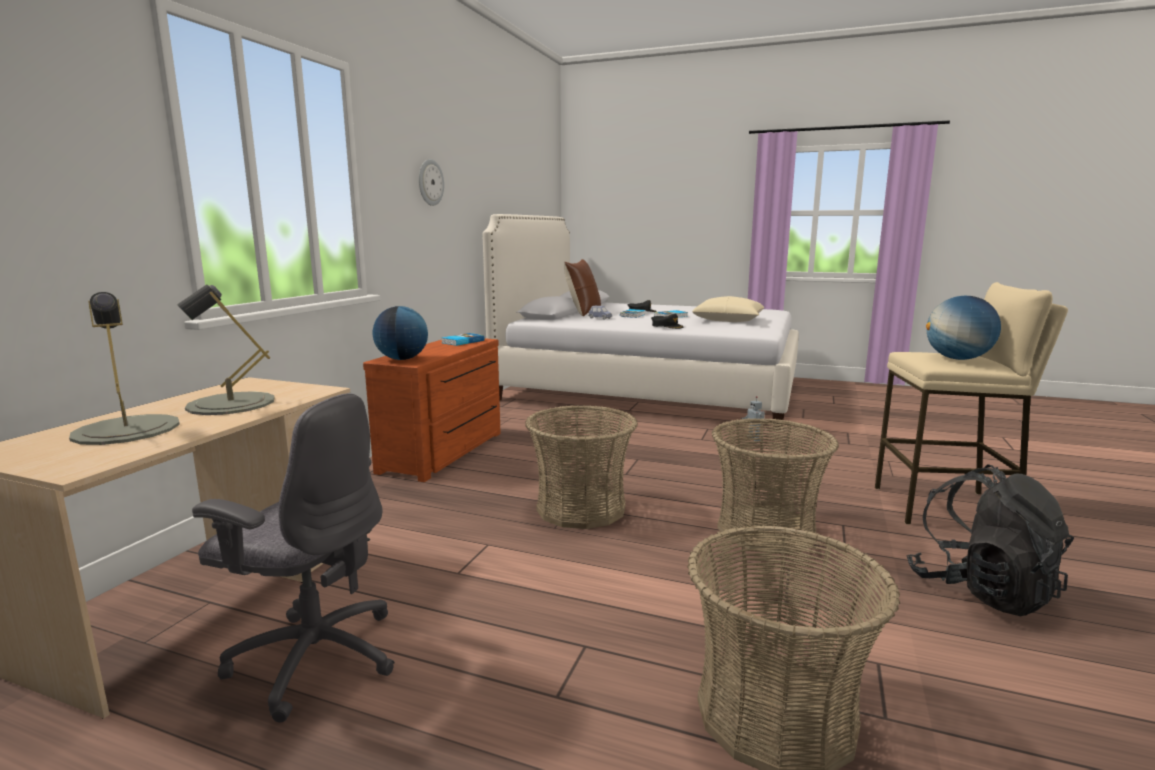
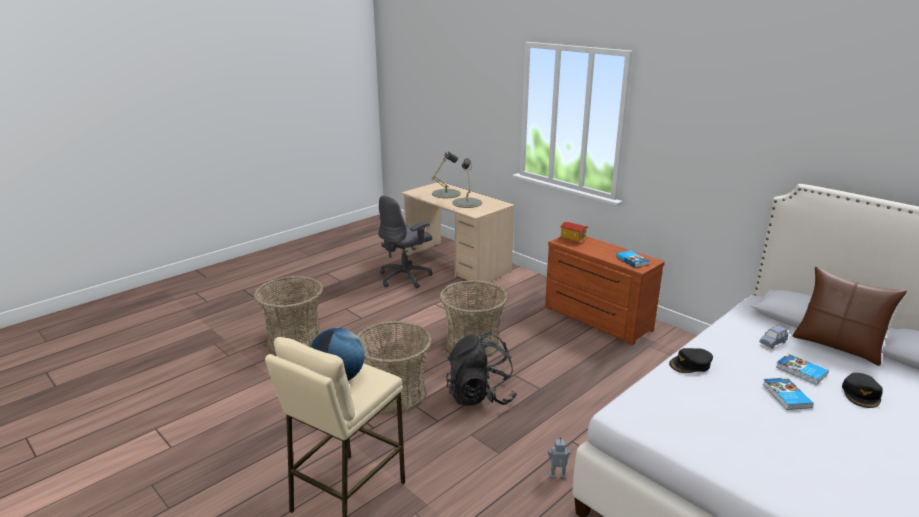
camera: 115 degrees right, 10 degrees up
(402, 359) = (573, 239): globe -> toy house
(430, 182) = (708, 136): wall clock -> none
(728, 320) = (737, 429): beige pillow -> none
(981, 590) = (277, 431): black backpack -> black backpack (480, 396)

